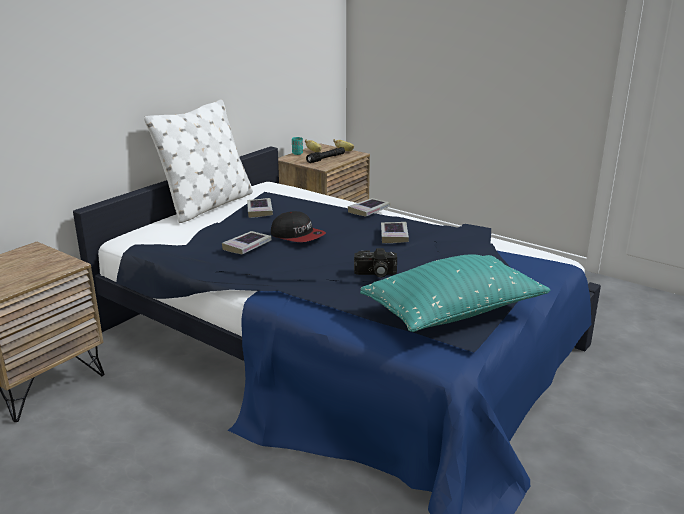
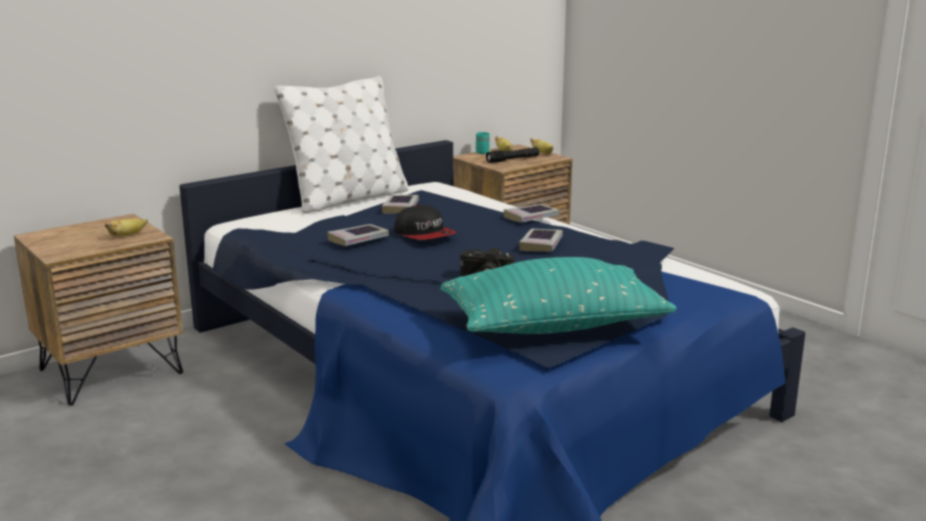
camera: 15 degrees right, 5 degrees down
(46, 265) = (127, 235): none -> banana

